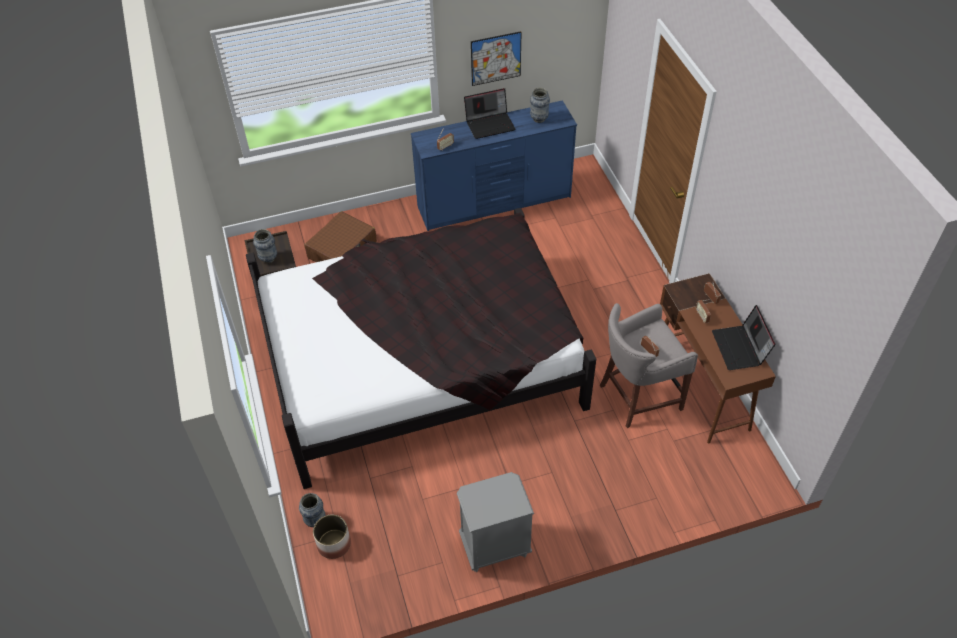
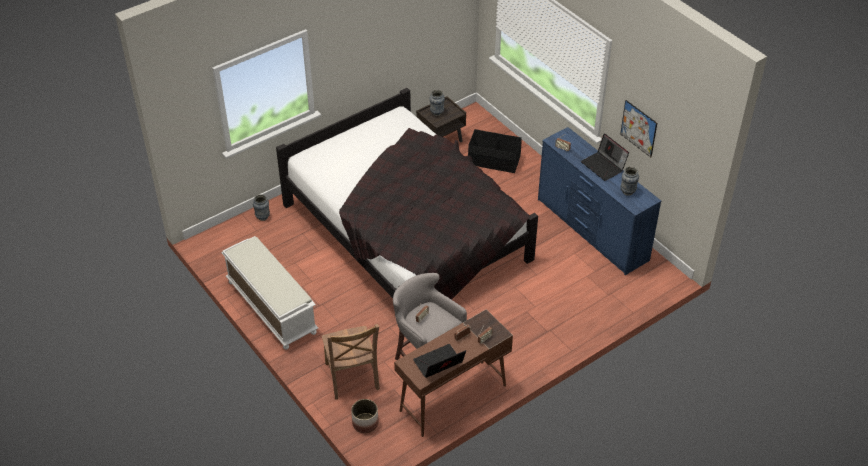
camera: 70 degrees right, 5 degrees down
(334, 544) = (249, 231): planter -> planter (365, 423)
(342, 250) = (494, 161): brown suitcase -> black storage box
(494, 546) = (270, 307): grey nightstand -> white bench
(645, 480) = (352, 378): none -> brown chair

